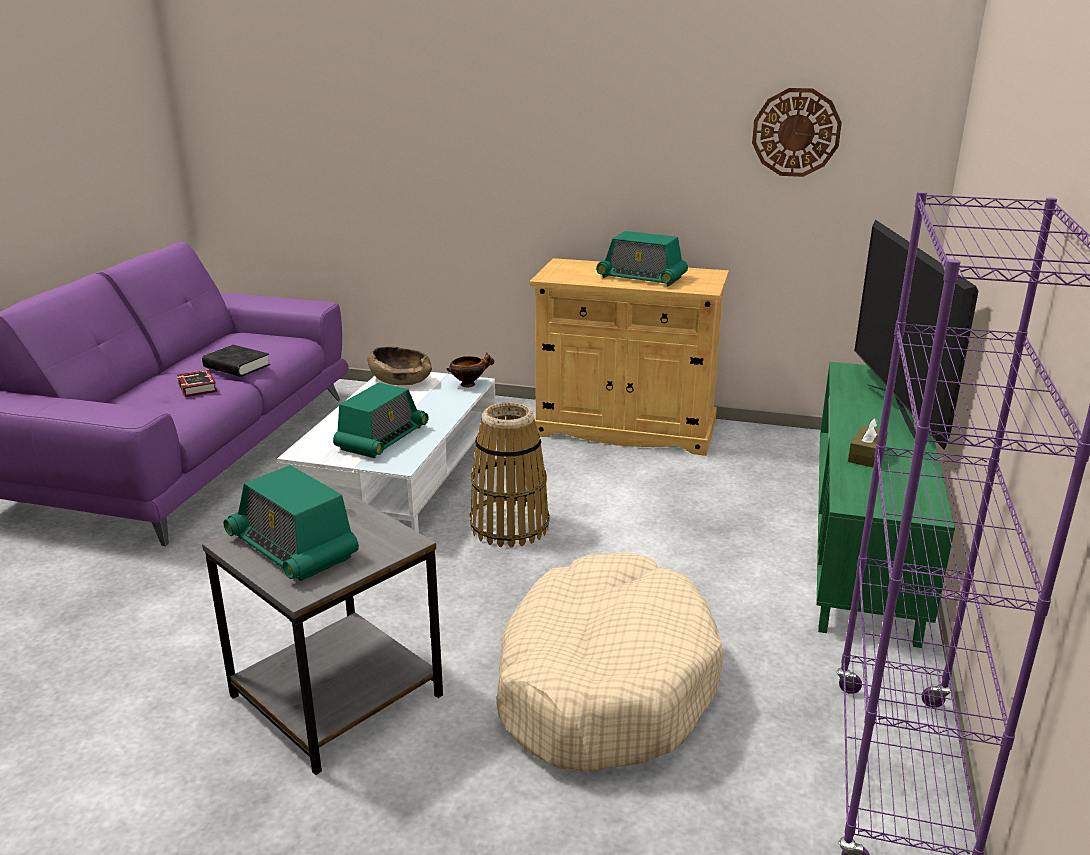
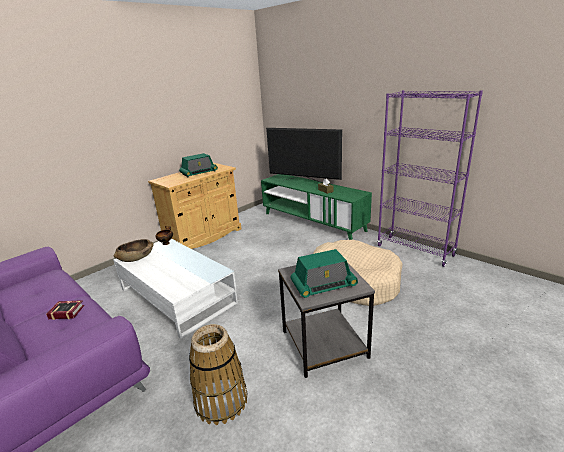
camera: 60 degrees left, 0 degrees up
(237, 366) = (57, 295): black book -> none
(382, 438) = (190, 271): radio -> none
(509, 527) = (244, 277): basket -> basket (221, 401)
(796, 132) = (220, 106): wall clock -> none

